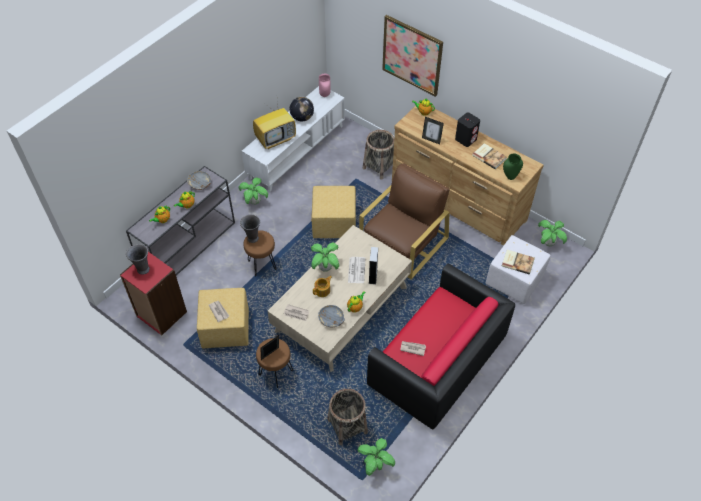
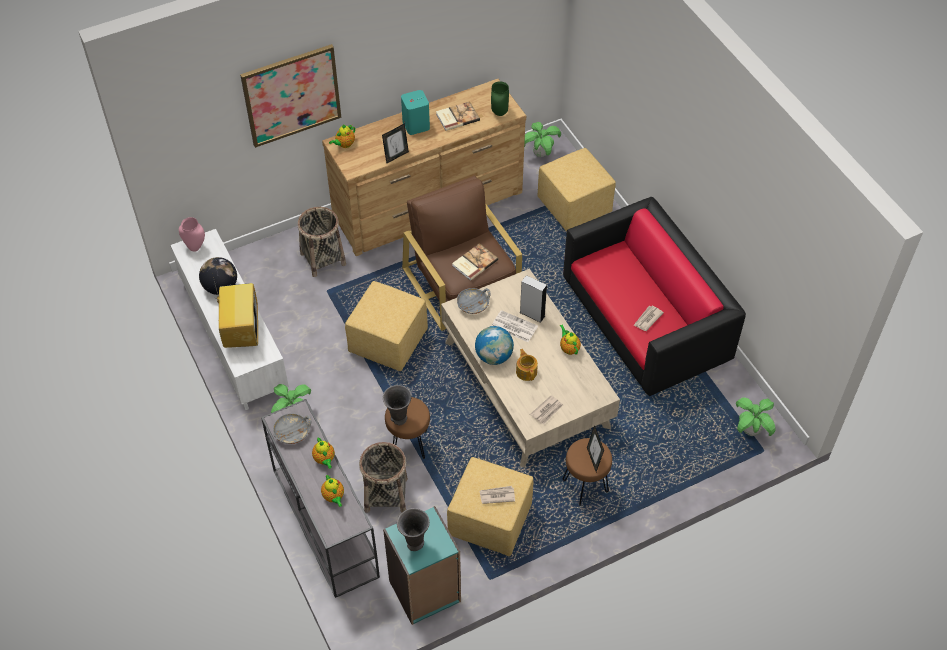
camera: 65 degrees left, 0 degrees up
(161, 314) = (425, 592): red bookcase -> turquoise bookcase
(325, 268) = (494, 356): potted plant -> globe
(331, 319) = (574, 378): grey bowl -> grey bowl (473, 304)
(347, 426) = (690, 439): basket -> basket (385, 494)
(466, 139) = (416, 125): black speaker -> turquoise speaker
(515, 281) = (575, 206): white ottoman -> yellow ottoman
(517, 262) = (581, 178): book -> book (474, 263)

